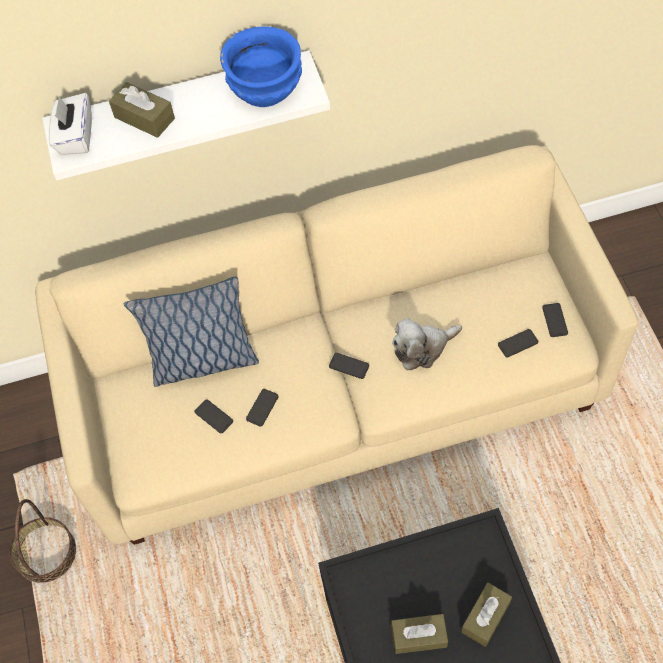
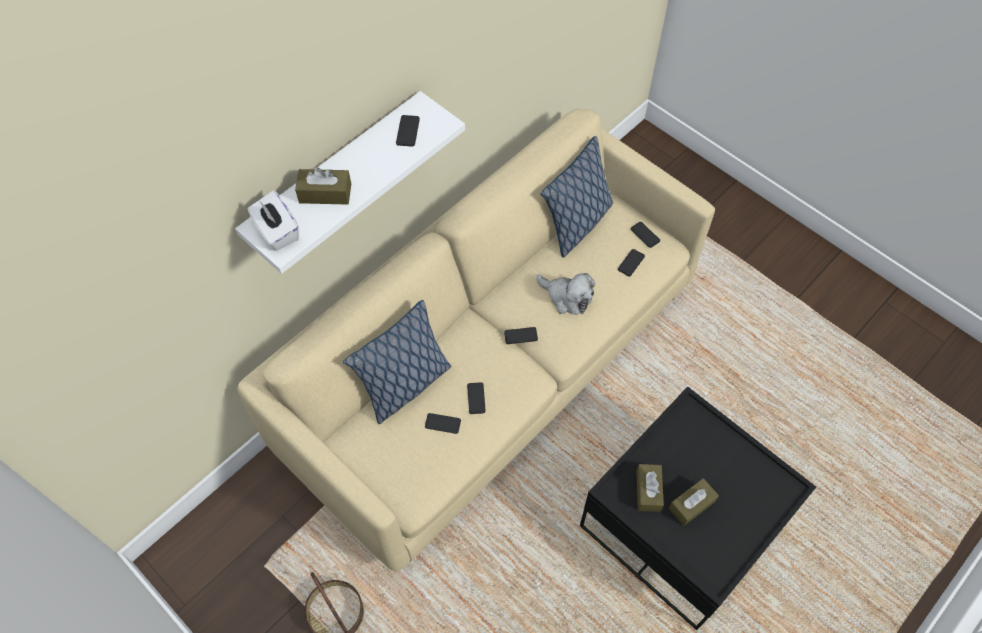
camera: 35 degrees left, 0 degrees up
(266, 87) = (408, 131): blue bowl -> phone
(422, 348) = (567, 297): plush toy -> plush toy turned 90 degrees counterclockwise
(485, 275) = (576, 224): none -> pillow
(485, 617) = (726, 466): brown tissue box -> brown tissue box (648, 491)

